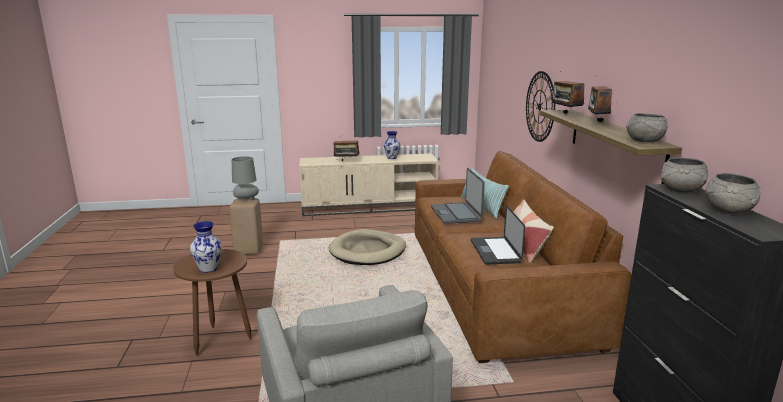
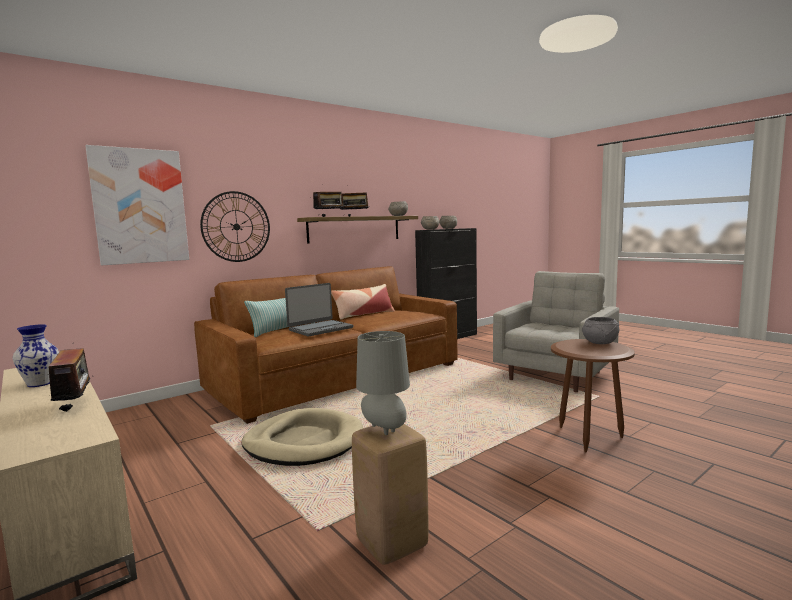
camera: 120 degrees left, 10 degrees down
(208, 268) = (600, 343): vase -> grey bowl
(495, 251) = (392, 314): laptop -> none
(511, 78) = (140, 206): none -> picture

